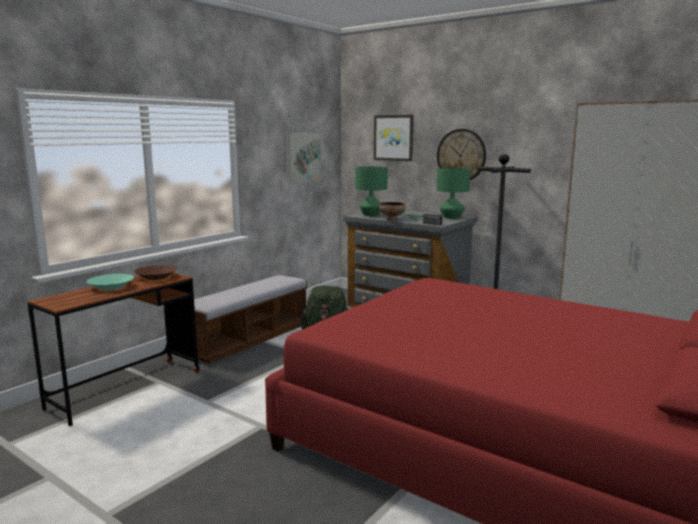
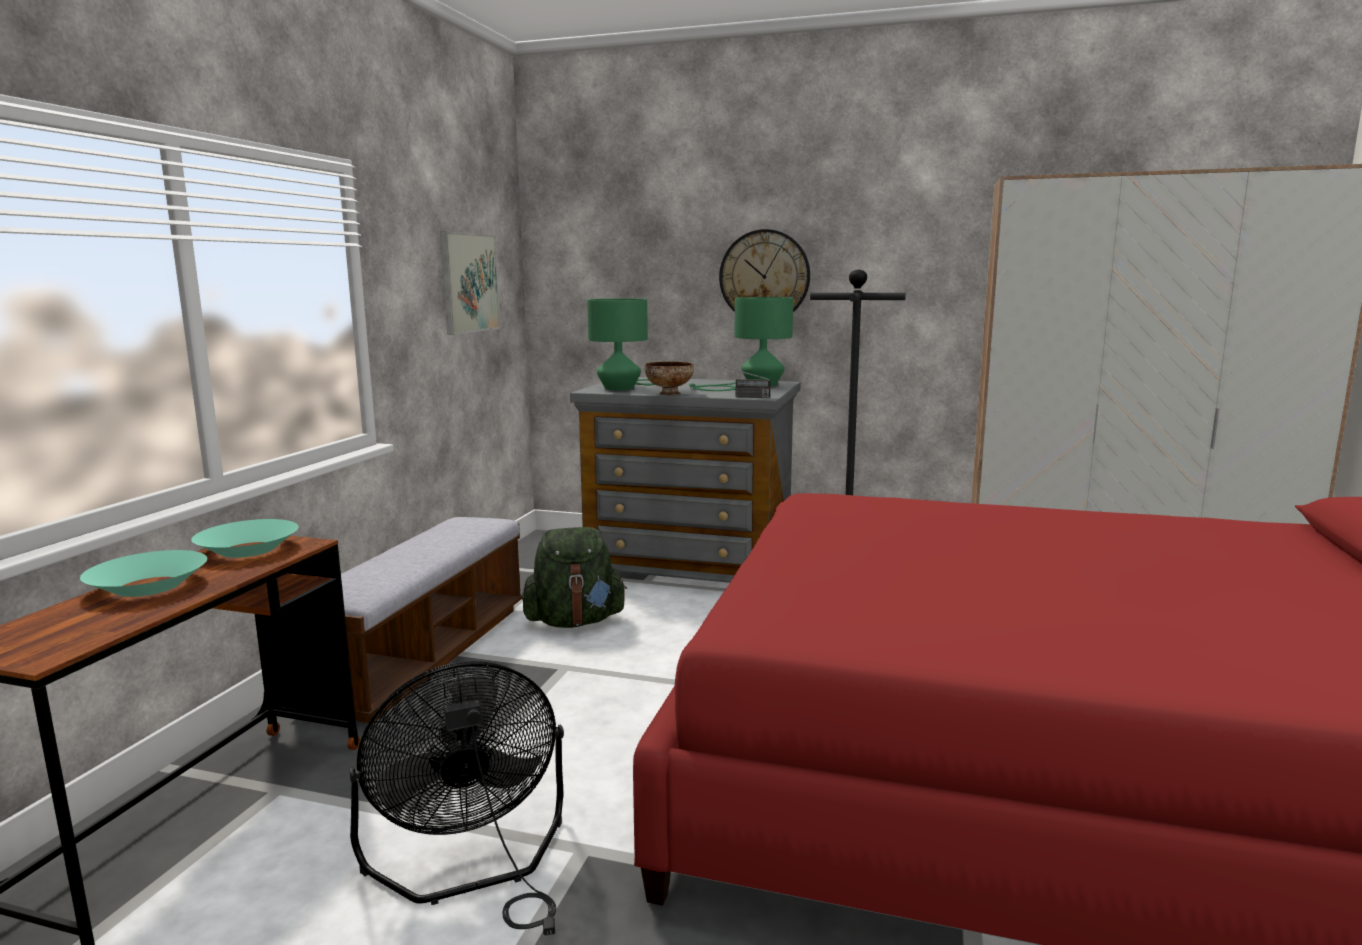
camera: 20 degrees left, 0 degrees up
(156, 277) = (248, 549): brown bowl -> turquoise bowl
(215, 424) = (479, 870): none -> black fan
(393, 138) = (632, 248): picture -> none

